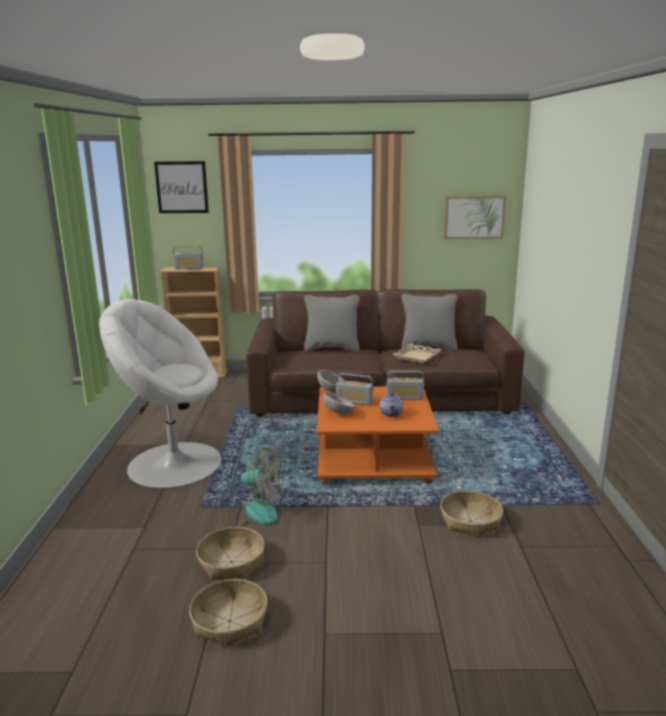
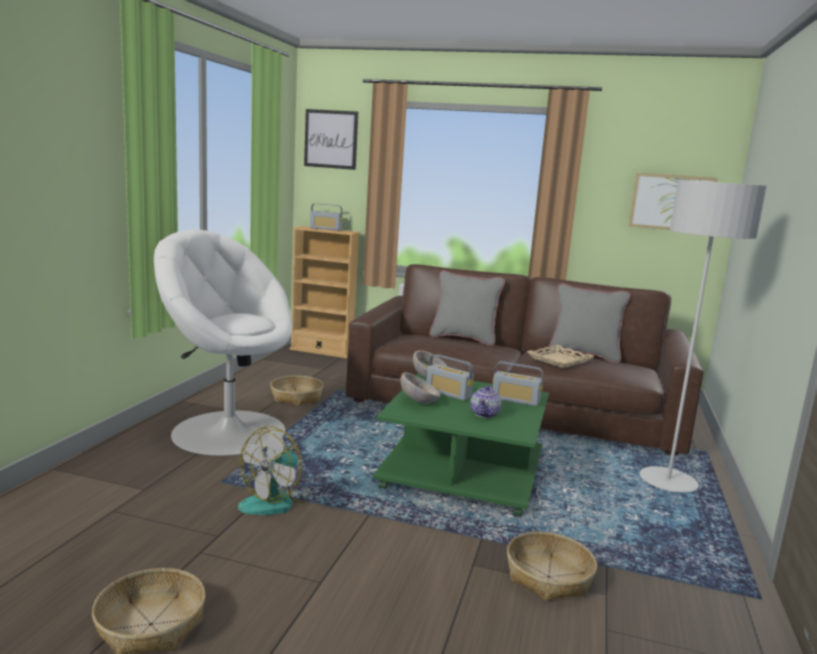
camera: 15 degrees right, 5 degrees down
(231, 561) = (208, 552): basket -> basket (296, 397)
(253, 512) = (275, 501): fan -> fan turned 90 degrees clockwise
(375, 458) = (464, 472): orange coffee table -> green coffee table
(513, 435) = (668, 482): none -> grey floor lamp

